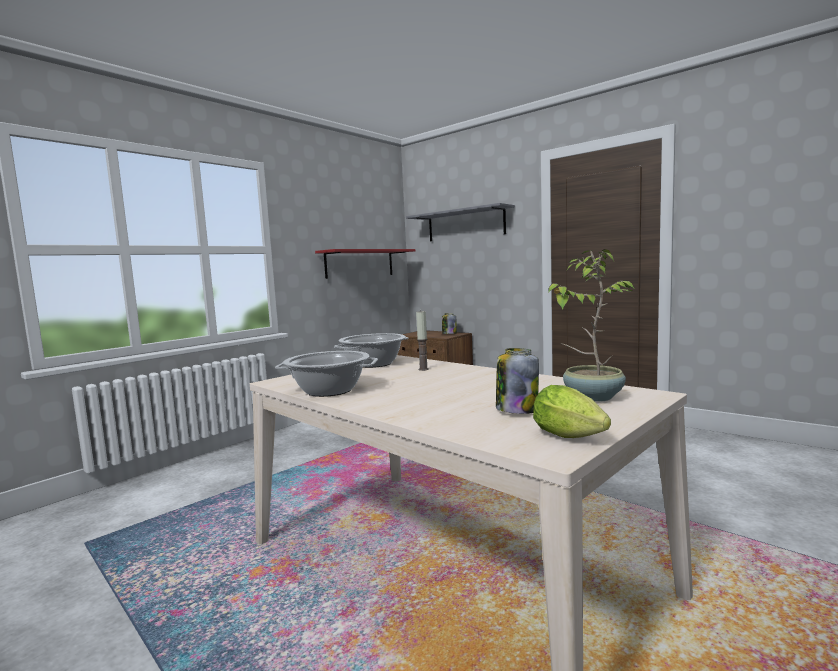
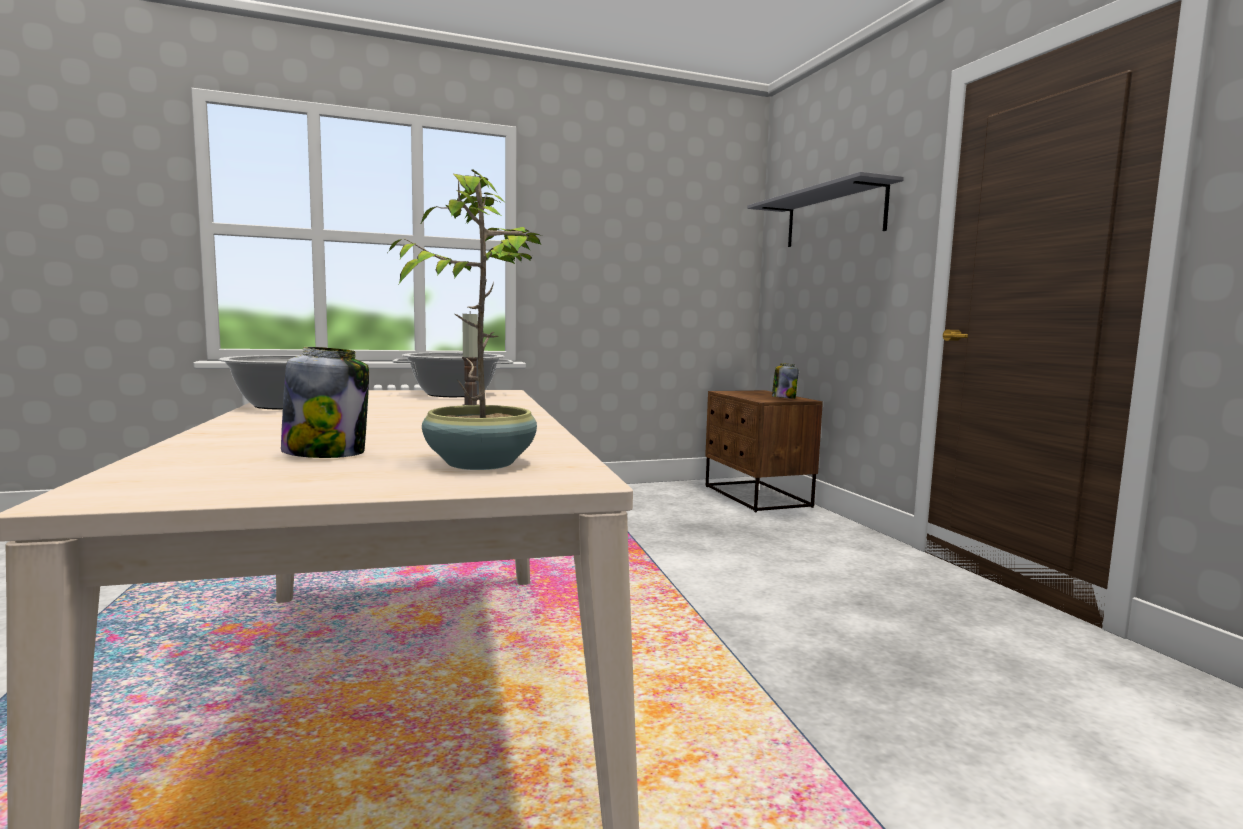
camera: 30 degrees right, 0 degrees up
(360, 263) = (666, 276): red shelf -> none
(572, 438) = (204, 489): lettuce -> none

